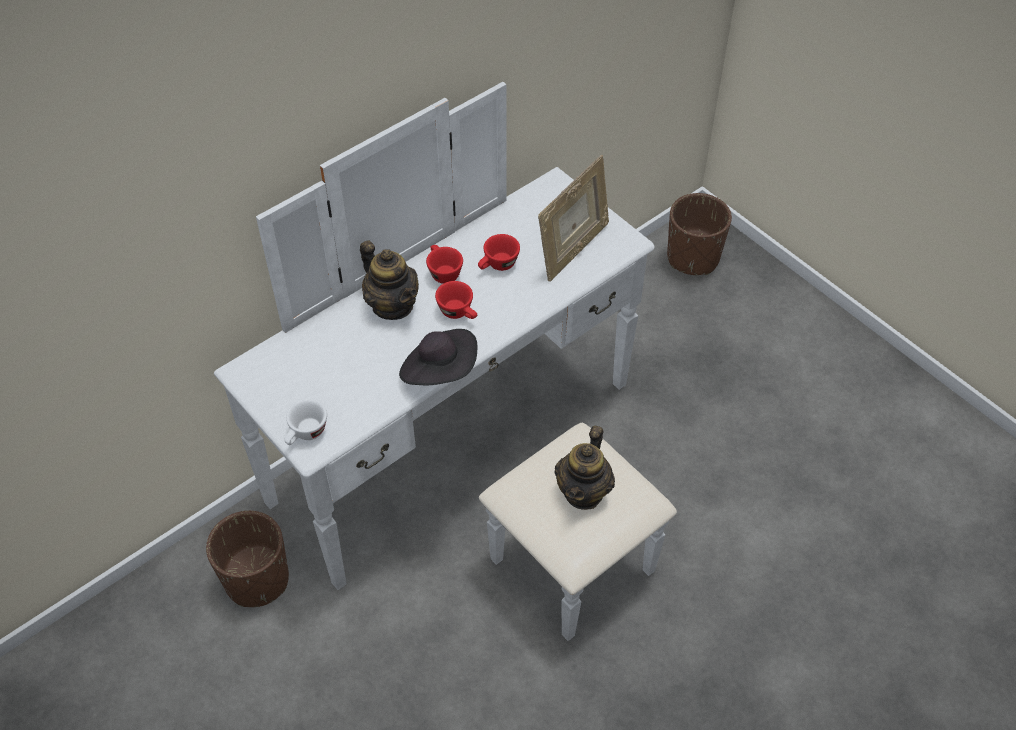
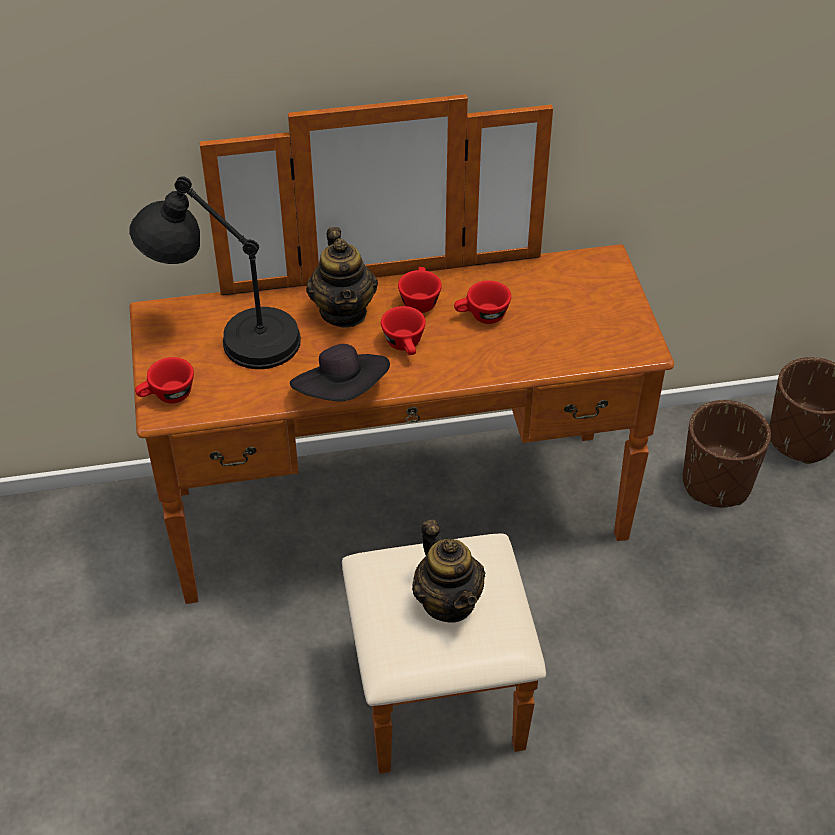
camera: 30 degrees right, 5 degrees down
(257, 580) = (119, 556): brown planter -> brown planter (716, 483)
(306, 434) = (167, 396): white cup -> red cup
(316, 365) = (226, 336): none -> black table lamp
(479, 467) = (409, 552): white dresser -> brown dresser
(573, 251) = (575, 334): picture frame -> none
(584, 492) = (448, 602): teapot -> teapot turned 75 degrees counterclockwise

